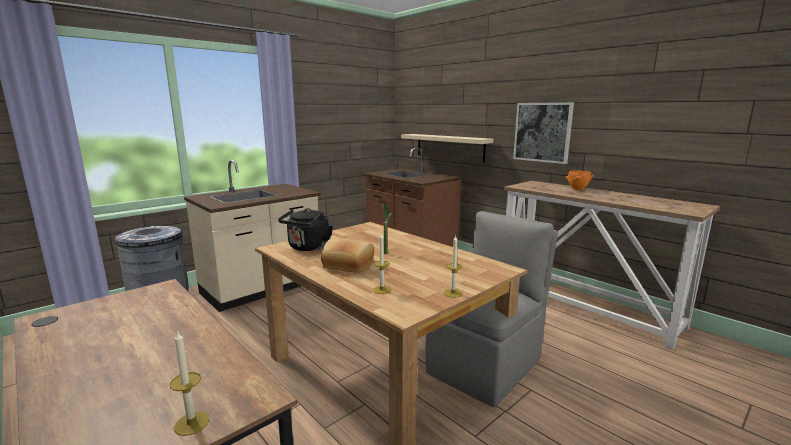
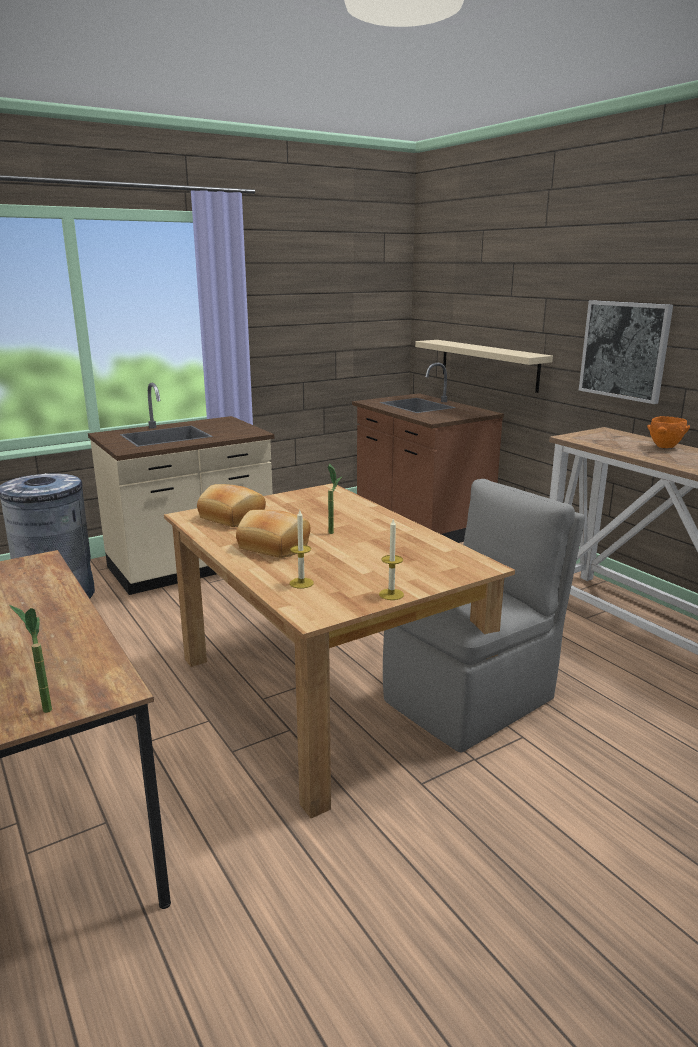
camera: 10 degrees right, 5 degrees up
(192, 423) = (43, 707): candle -> potted plant
(307, 248) = (231, 518): black kettle -> bread

